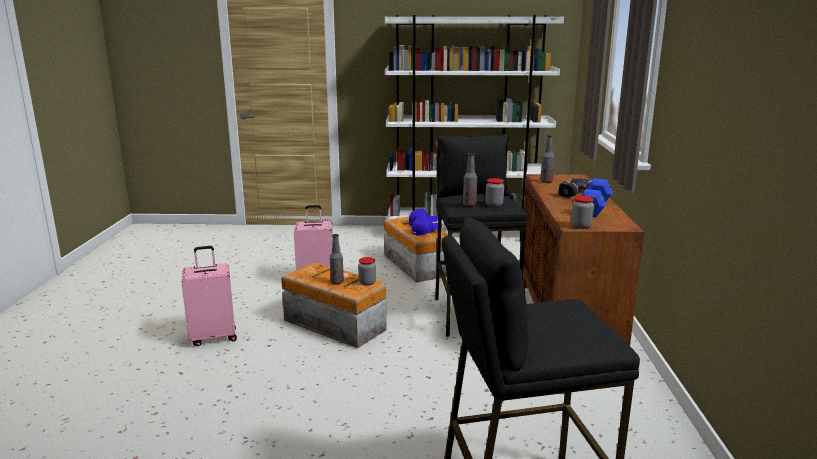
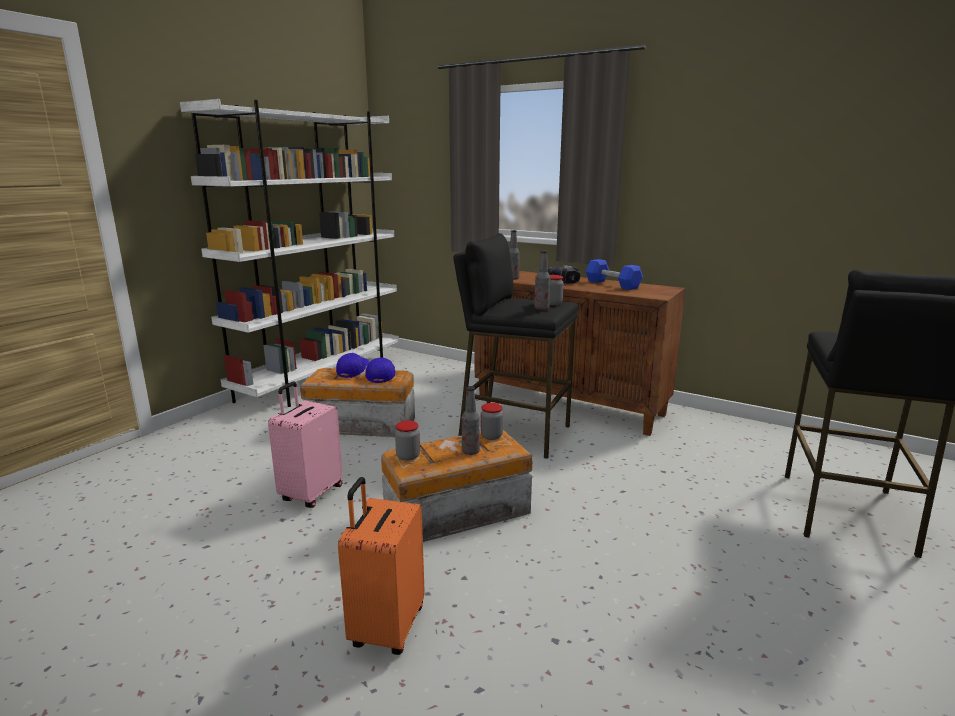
camera: 60 degrees left, 0 degrees up
(213, 337) = (386, 627): pink suitcase -> orange suitcase
(581, 226) = (660, 295): jar -> jar (408, 456)

